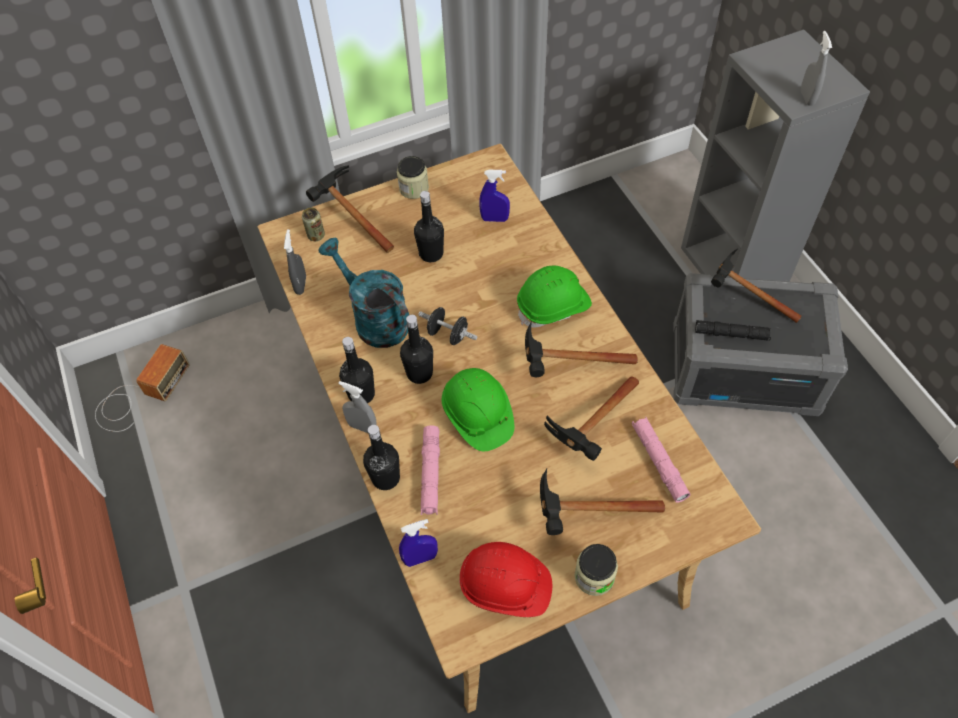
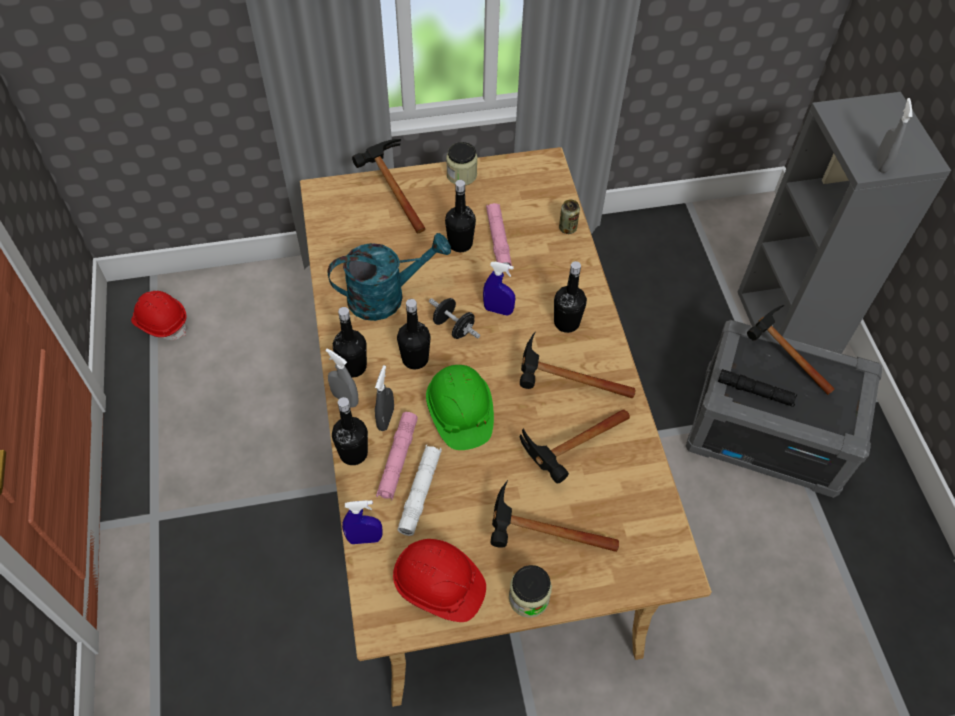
camera: 10 degrees right, 0 degrees up
(139, 395) = (161, 322): radio -> red hard hat
(301, 285) = (325, 247): grey spray bottle -> grey spray bottle (386, 419)
(316, 235) = (353, 202): can -> can (567, 228)
(374, 319) = (386, 296): turquoise watering can -> turquoise watering can turned 105 degrees clockwise
(461, 500) = (420, 492): none -> white flashlight
(494, 219) = (533, 222): blue spray bottle -> blue spray bottle (498, 310)
(553, 307) = (566, 323): green hard hat -> black bottle
(659, 462) = (627, 501): pink flashlight -> pink flashlight (498, 240)

